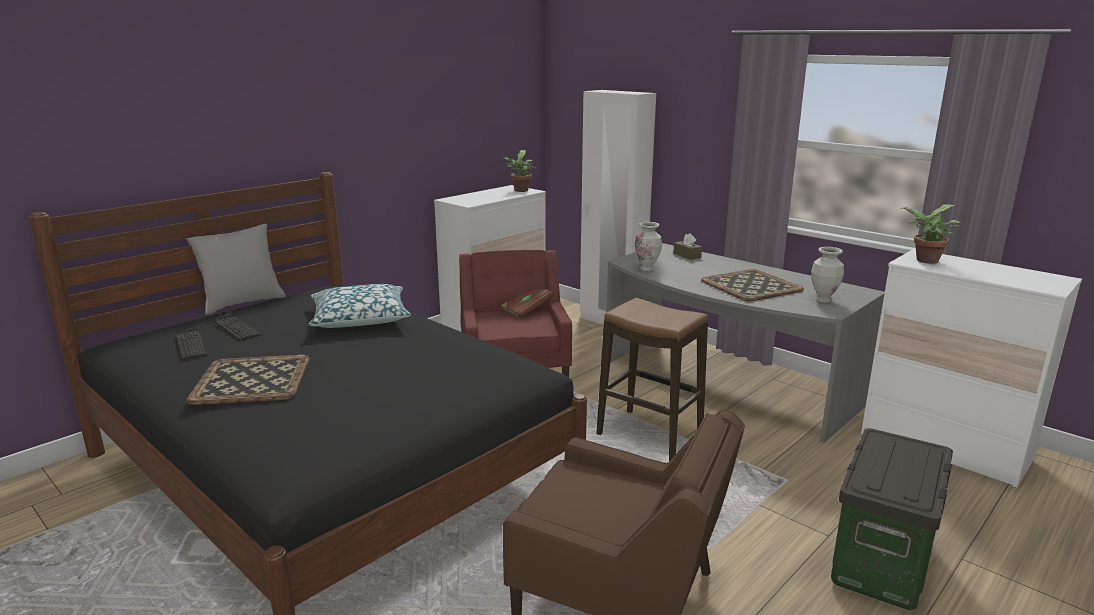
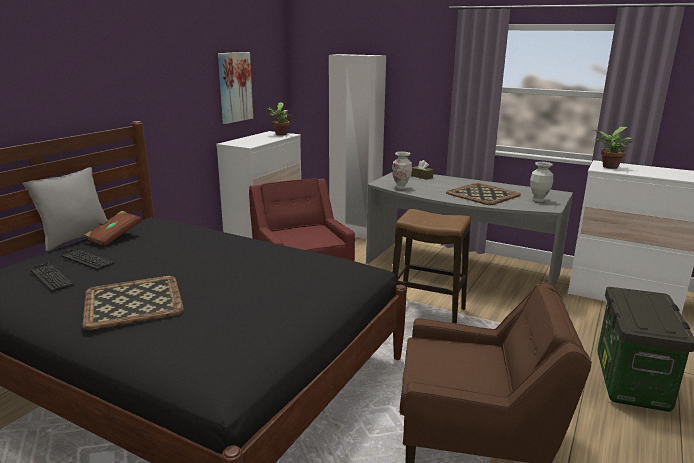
camera: 15 degrees left, 0 degrees up
(360, 318) = (195, 242): pillow -> none
(463, 131) = (235, 87): none -> picture
(527, 310) = (309, 227): brown book -> brown book (114, 237)

